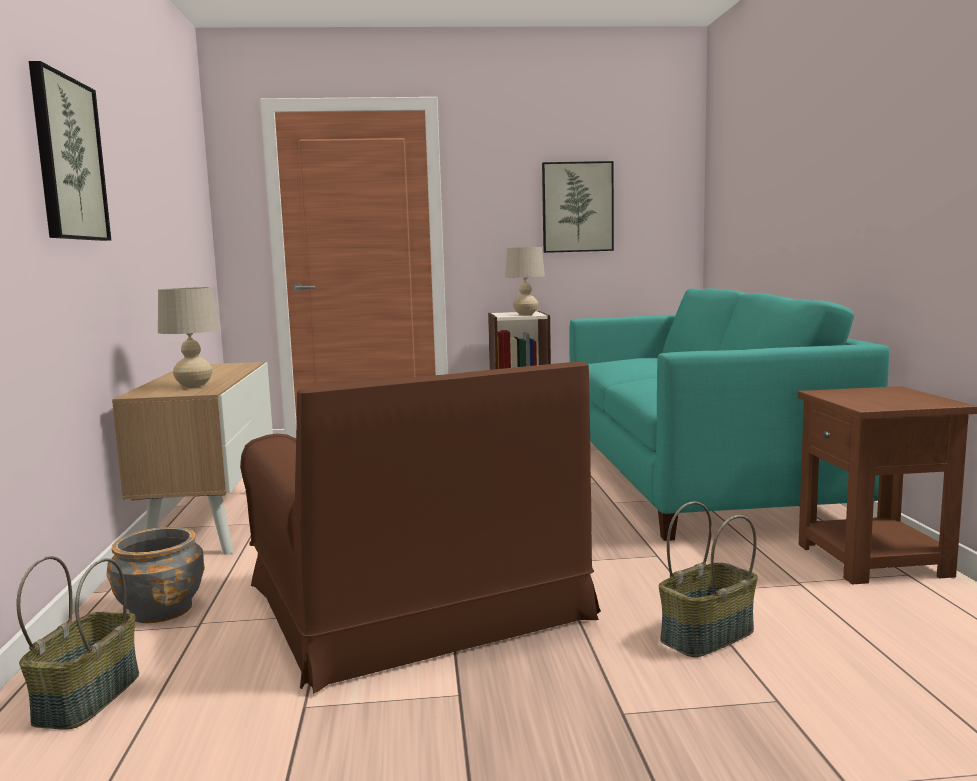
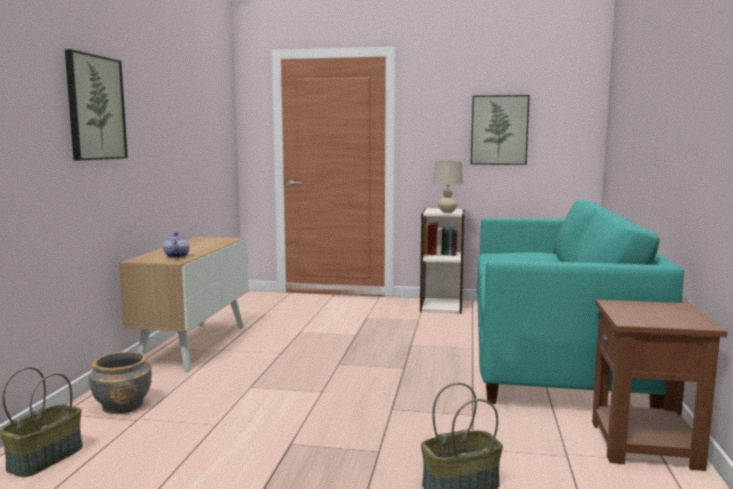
camera: 15 degrees right, 0 degrees up
(194, 386) = (176, 256): beige table lamp -> teapot
(416, 602) = (278, 425): brown armchair -> none

